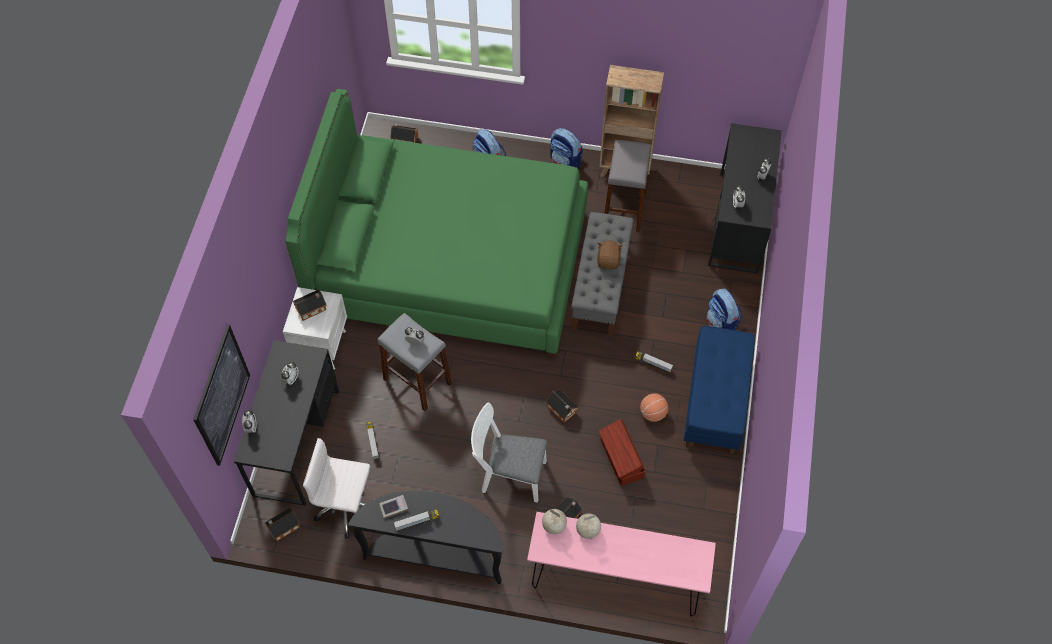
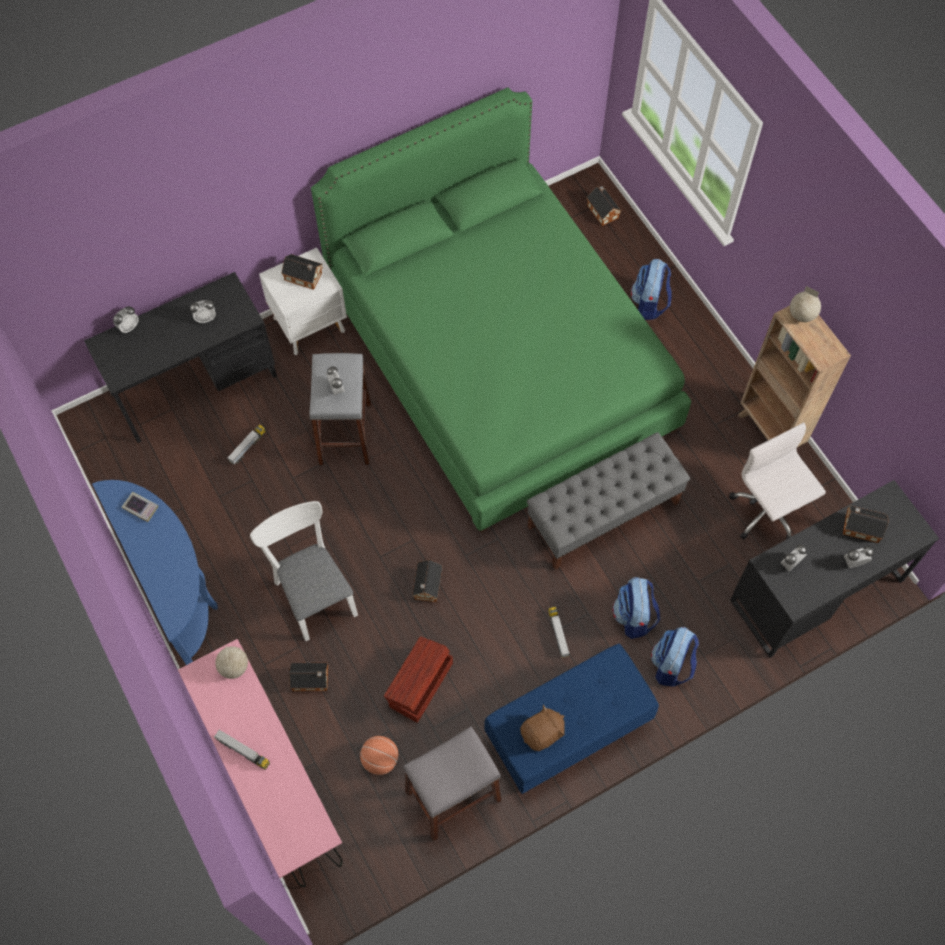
camera: 50 degrees right, 5 degrees up
(222, 395) = (89, 267): picture -> none
(282, 527) = (101, 442): toy house -> toy house (860, 527)
(347, 506) = (165, 477): white office chair -> white office chair (768, 511)
(417, 522) = (141, 540): toy truck -> toy truck (243, 751)
(435, 553) = (178, 591): black console table -> blue console table
(565, 161) = (722, 368): backpack -> backpack (634, 617)
(588, 530) = (254, 703): globe -> globe (802, 315)
(608, 260) = (613, 493): brown plush toy -> brown plush toy (542, 733)
(624, 208) = (720, 466): grey stool -> grey stool (453, 796)
(652, 413) = (499, 676): basketball -> basketball (380, 759)

